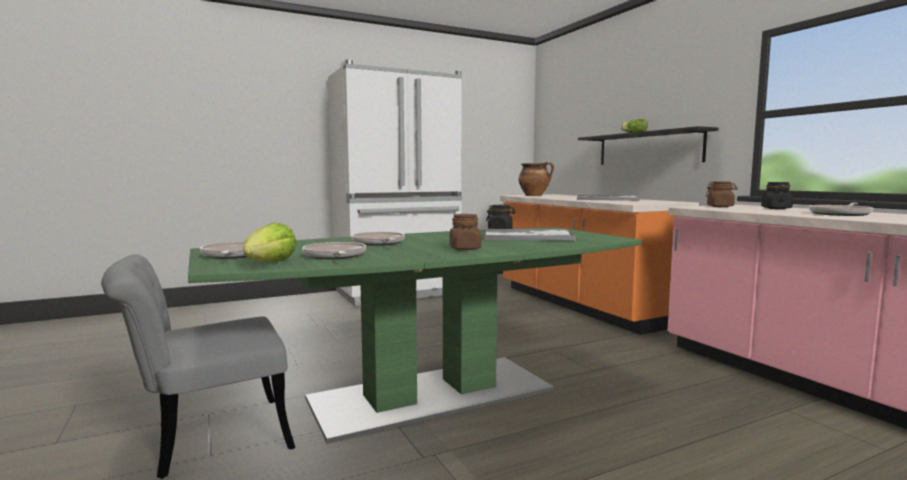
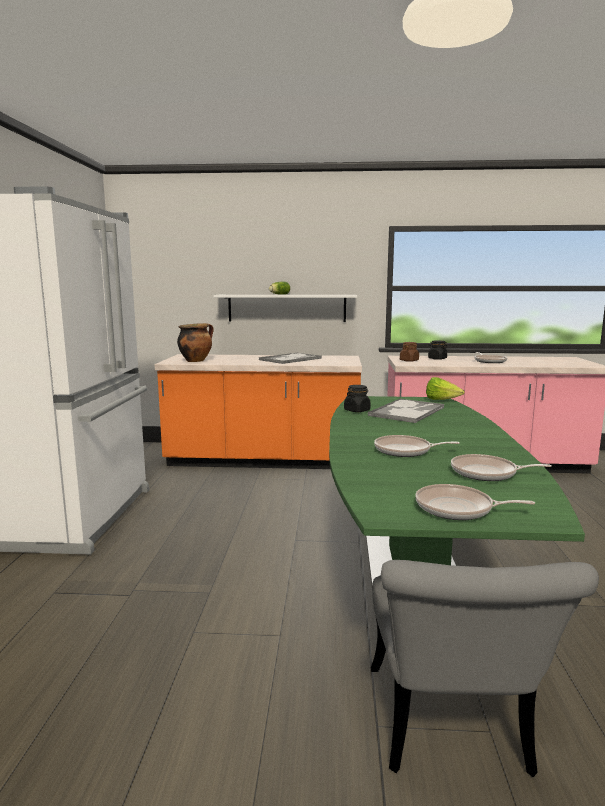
camera: 60 degrees left, 5 degrees up
(269, 264) = (525, 498): lettuce -> lettuce (441, 400)
(465, 248) = (465, 435): brown jar -> none
(648, 148) = (287, 308): black shelf -> white shelf

